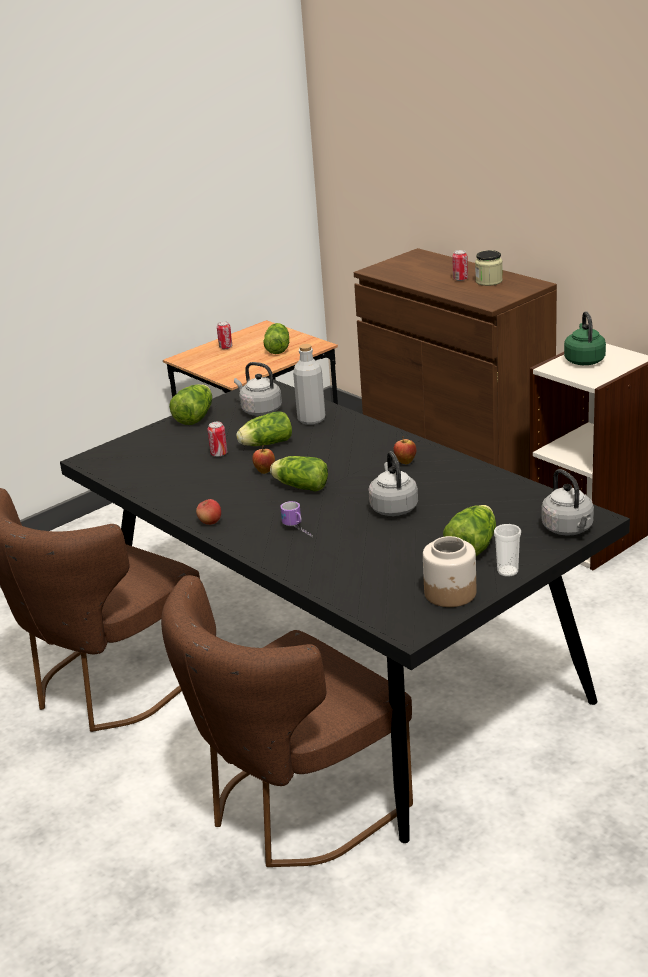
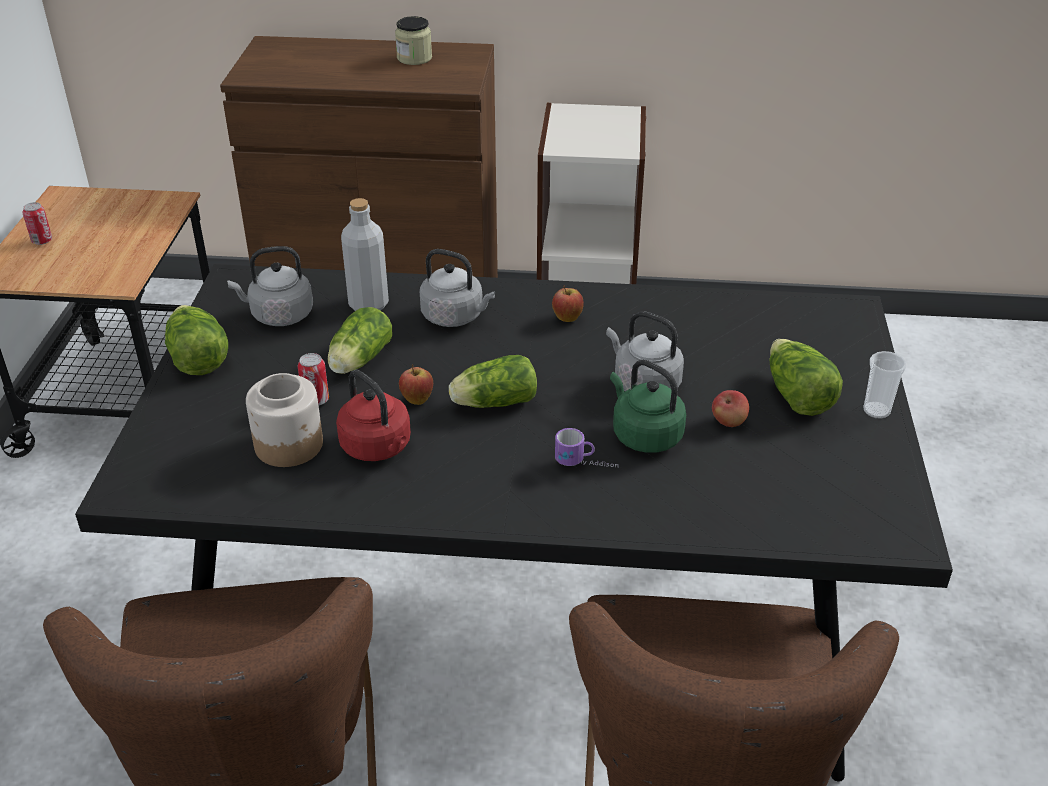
camera: 45 degrees left, 10 degrees up
(210, 522) = (455, 507): apple -> apple (729, 422)
(215, 484) = (378, 448): none -> red kettle
(278, 347) = (122, 219): lettuce -> none
(450, 593) = (869, 467): jar -> jar (290, 445)
(460, 279) = (376, 63): can -> none
(569, 529) = (851, 332): grey kettle -> grey kettle (455, 317)
(584, 360) = (579, 129): green kettle -> green kettle (644, 435)

